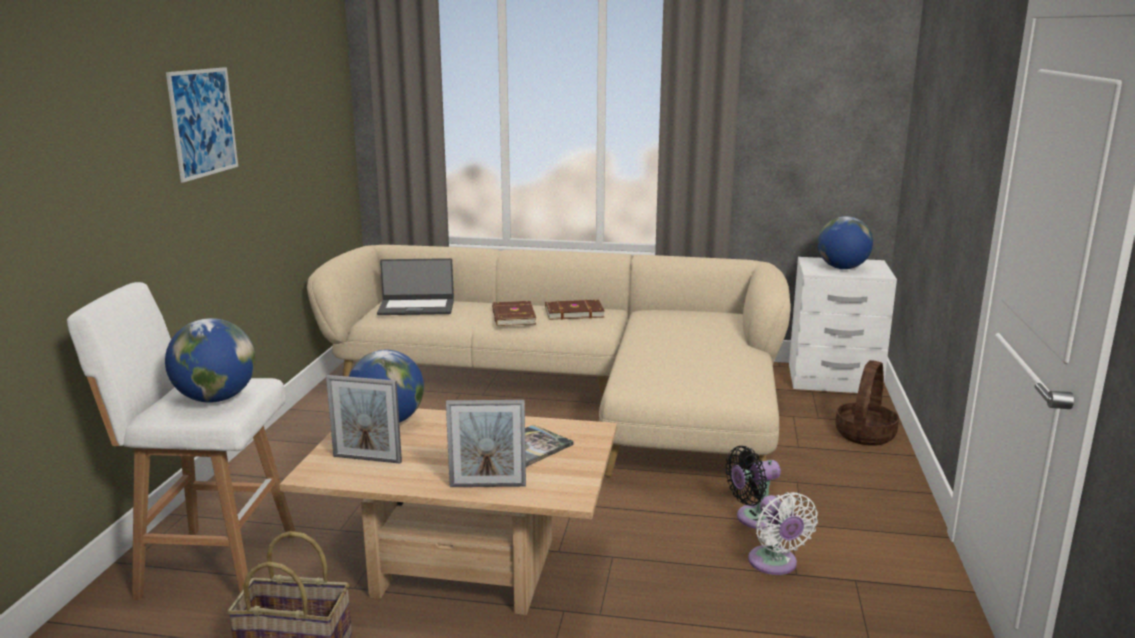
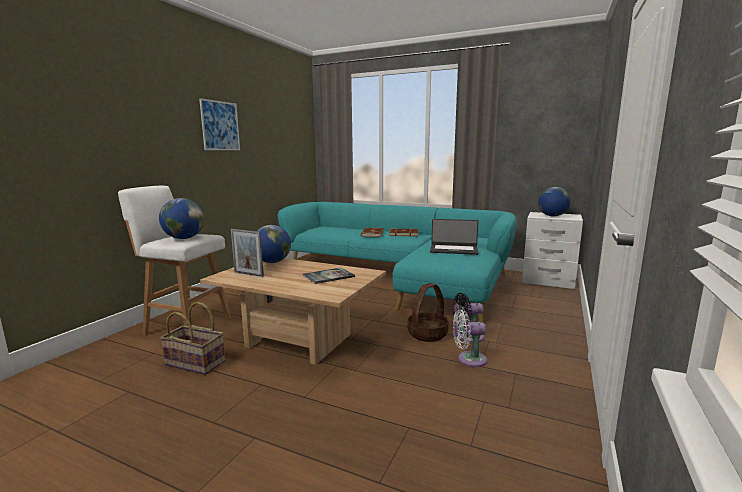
camera: 15 degrees right, 5 degrees down
(416, 307) = (329, 229): laptop -> laptop (453, 250)
(487, 486) = (295, 288): picture frame -> none
(578, 396) = (402, 277): beige sofa -> turquoise sofa
(775, 564) = (468, 359): white fan -> white fan turned 90 degrees clockwise
(864, 434) = (555, 305): basket -> basket (427, 334)

